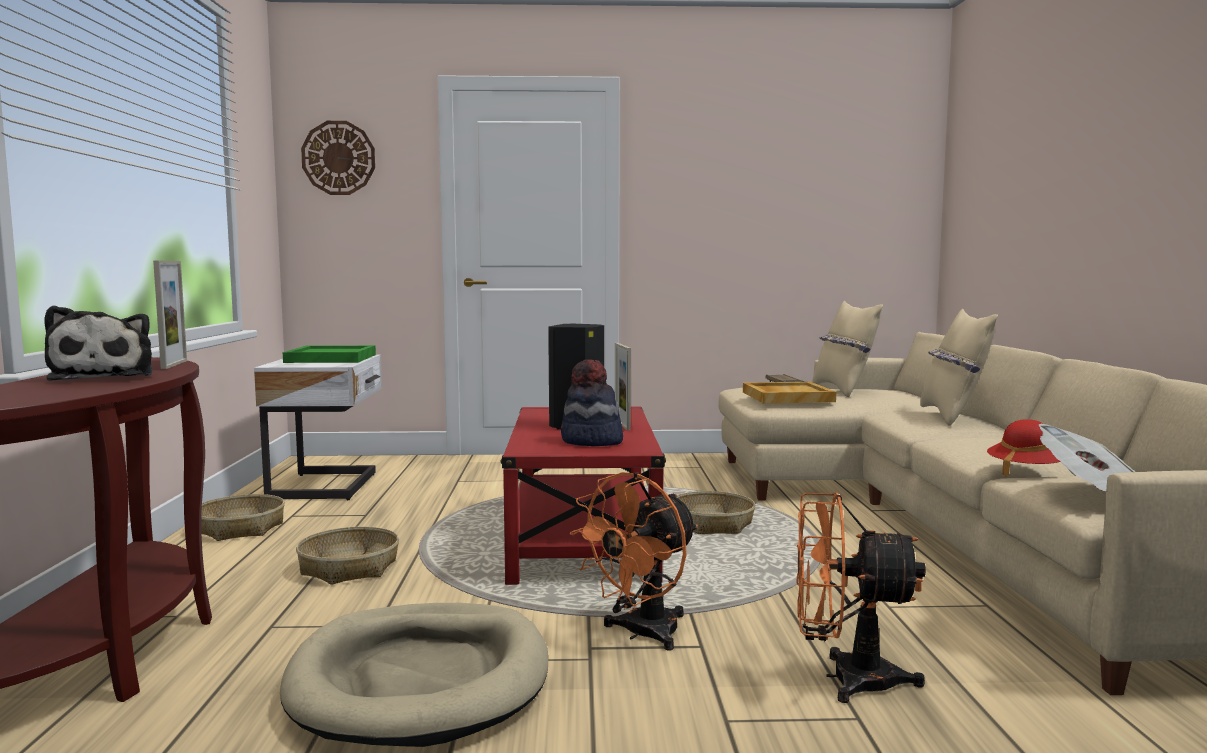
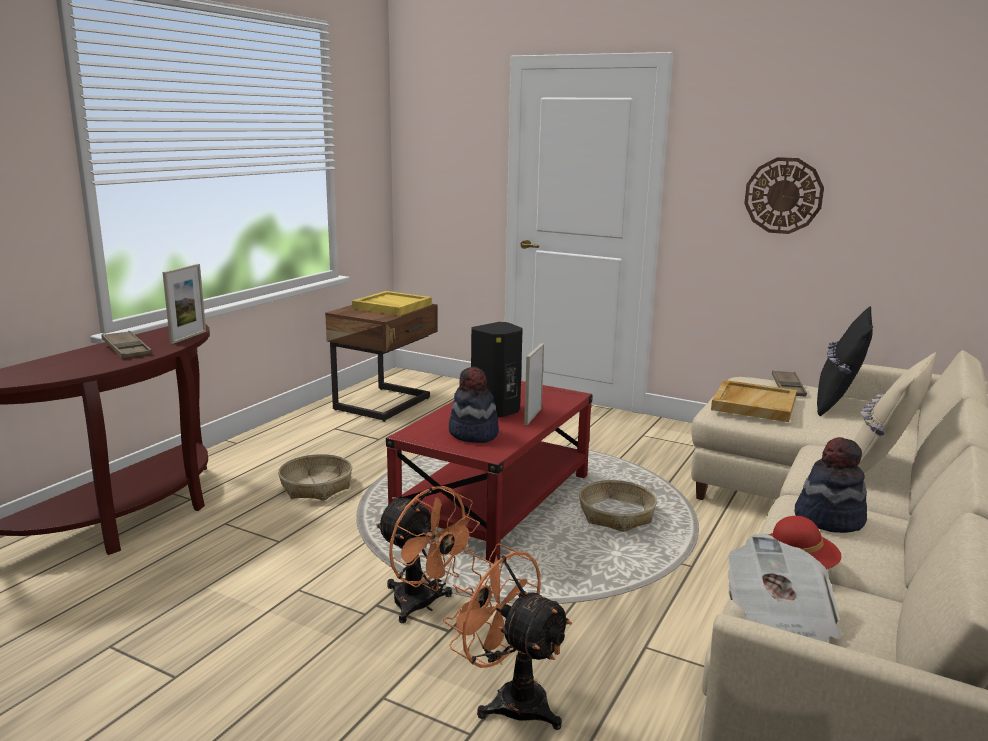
camera: 30 degrees right, 10 degrees up
(105, 376) = (127, 350): plush toy -> brown tray
(240, 528) = (293, 433): basket -> none
(327, 486) = (385, 404): white nightstand -> brown nightstand
(330, 358) = (391, 306): green tray -> yellow tray
(338, 158) = (434, 130): wall clock -> wall clock (783, 195)
(421, 680) = (253, 594): beige dog bed -> none
(641, 634) = (422, 605): orange fan -> orange fan turned 120 degrees counterclockwise
(843, 390) = (838, 403): beige pillow -> black pillow
(989, 442) = (828, 518): none -> hat

